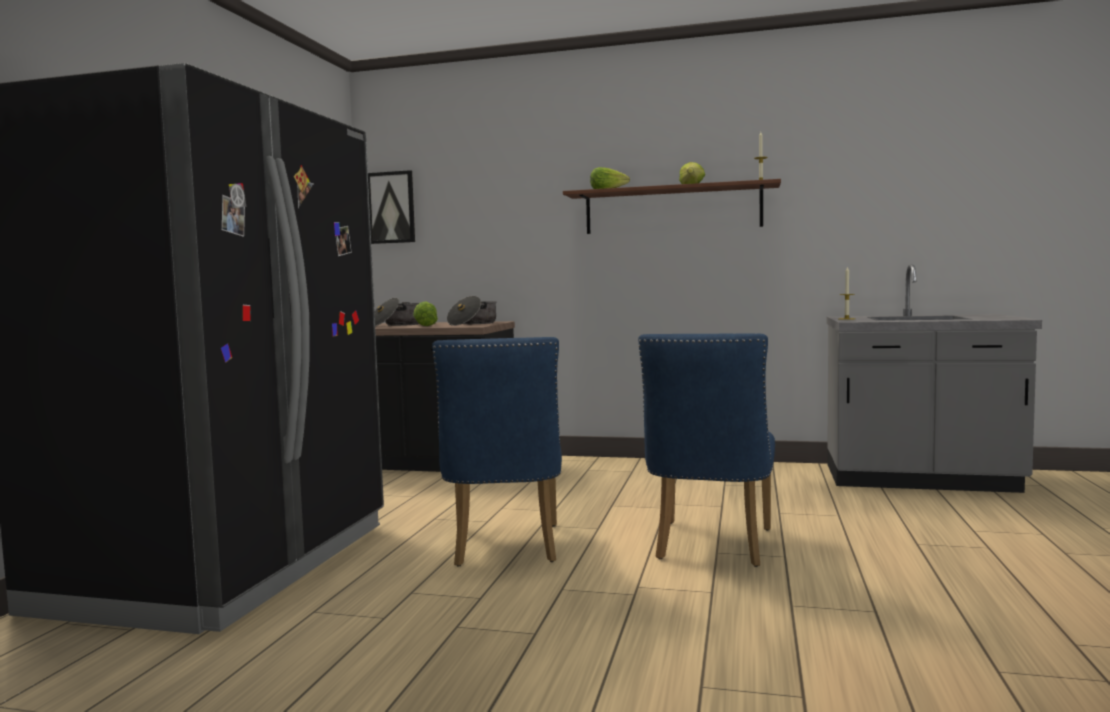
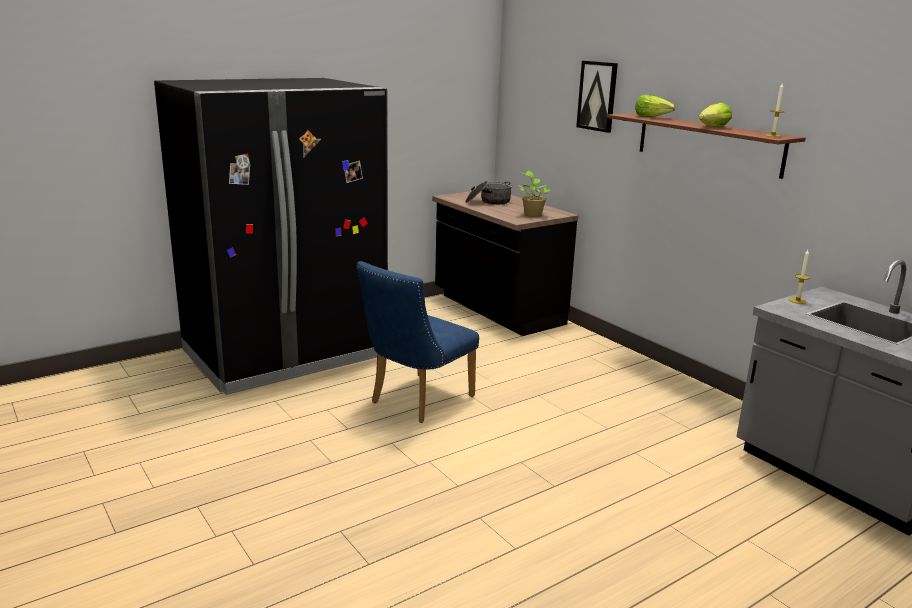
camera: 40 degrees right, 15 degrees up
(391, 207) = (517, 98): picture -> picture (597, 96)
(427, 325) = (498, 209): lettuce -> none
(472, 324) = (532, 214): cooking pot -> potted plant
(710, 547) = (525, 456): blue chair -> none

